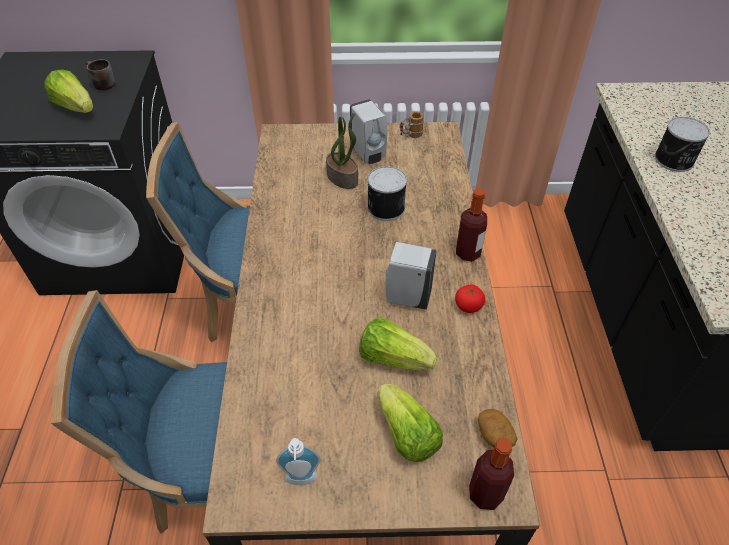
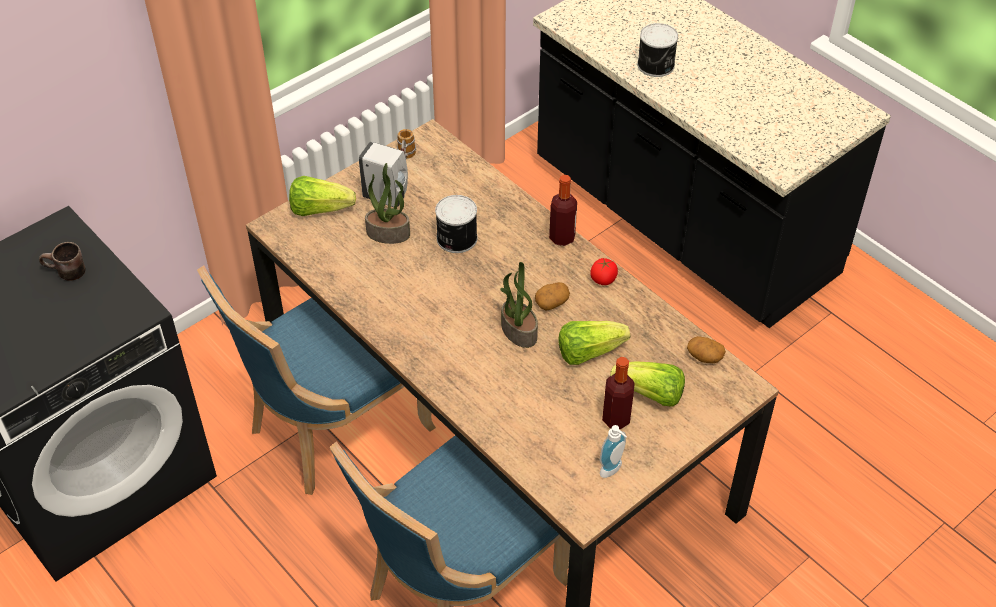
camera: 40 degrees left, 0 degrees up
(76, 107) = (75, 310): lettuce -> lettuce (320, 209)
(355, 303) = (518, 331): none -> potted plant
(406, 297) = (552, 302): white soap dispenser -> potato
(485, 494) = (732, 395): bottle -> bottle (616, 418)

